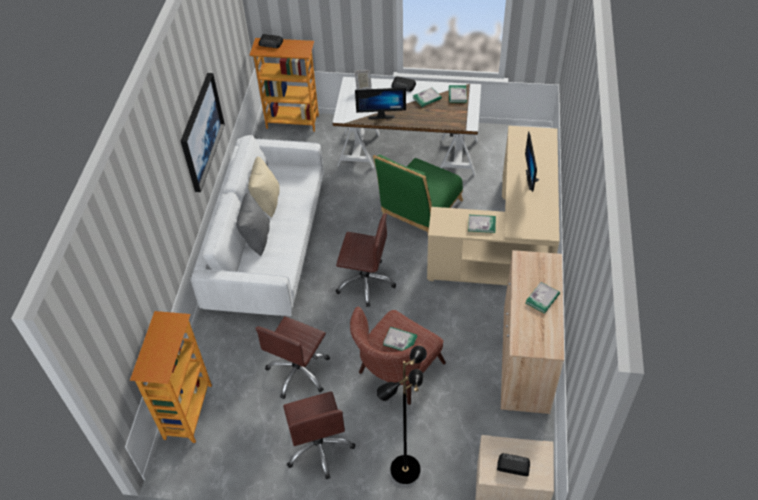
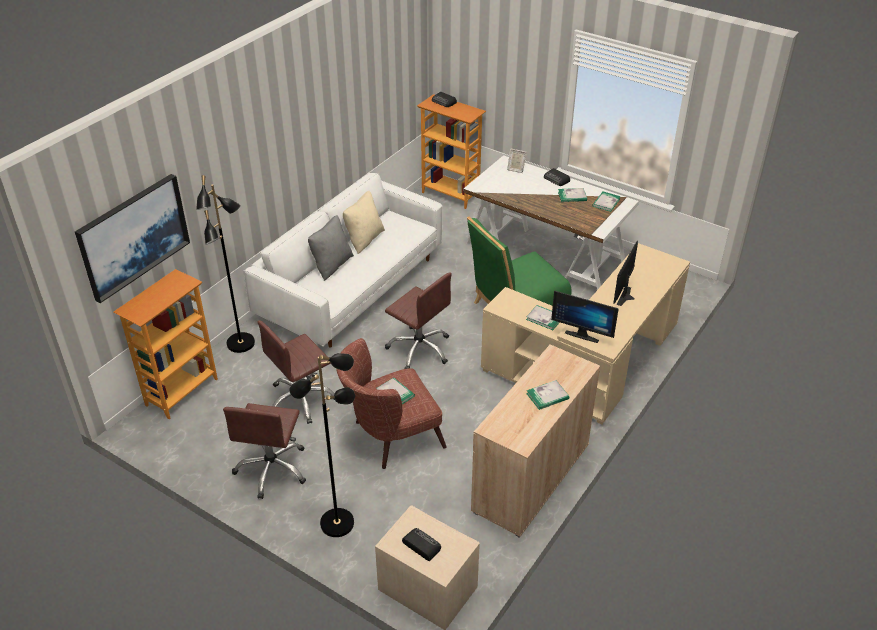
camera: 25 degrees right, 10 degrees down
(201, 132) = (314, 141): picture -> picture (133, 236)
(208, 341) = (241, 344): none -> black floor lamp
(381, 115) = (515, 196): monitor -> monitor (583, 334)

